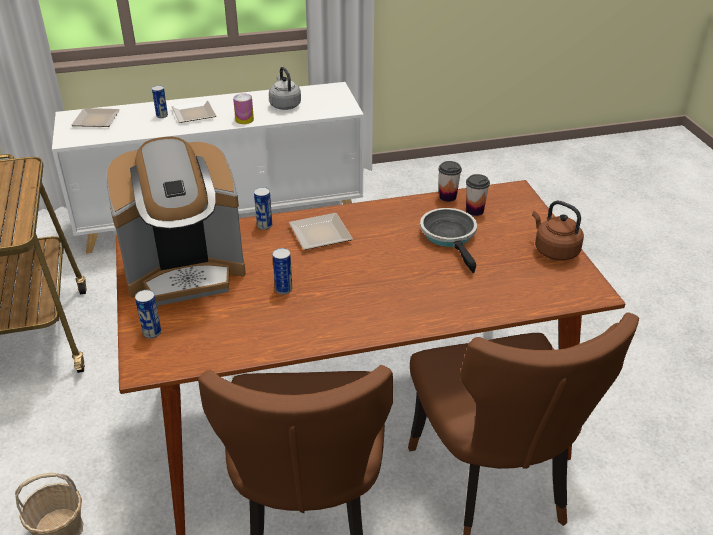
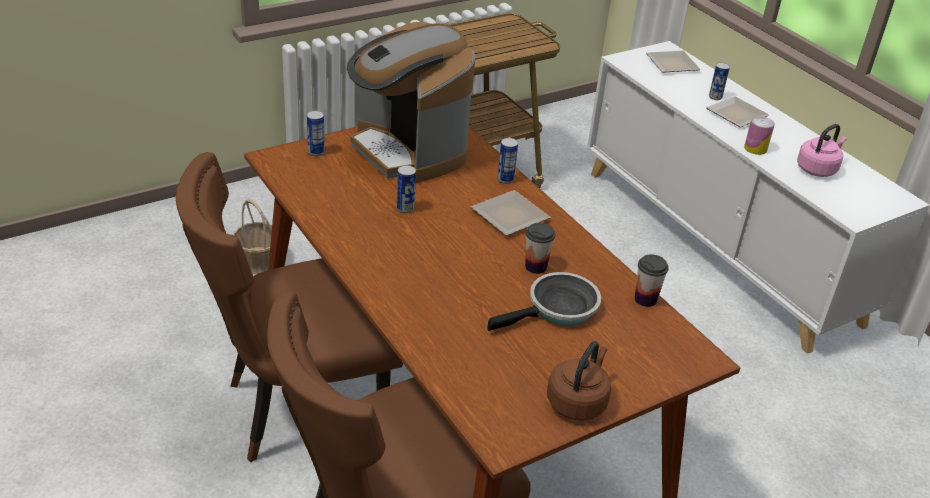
camera: 70 degrees right, 0 degrees up
(284, 105) = (817, 169): grey kettle -> pink kettle
(474, 211) = (628, 325): cup -> cup (536, 267)

